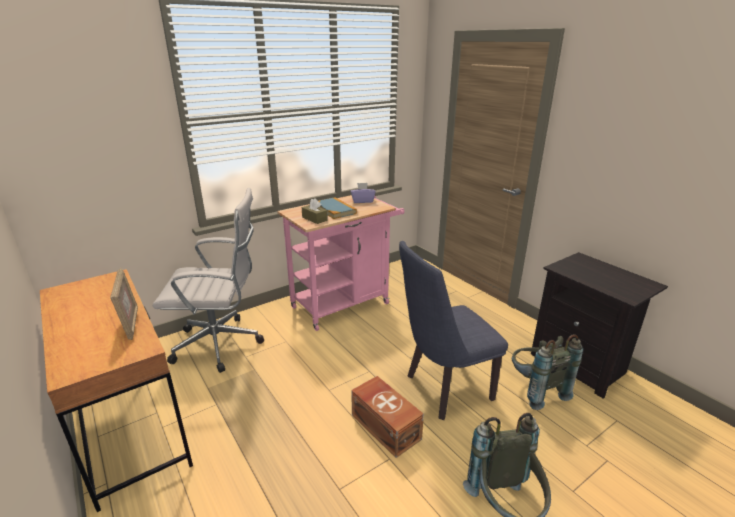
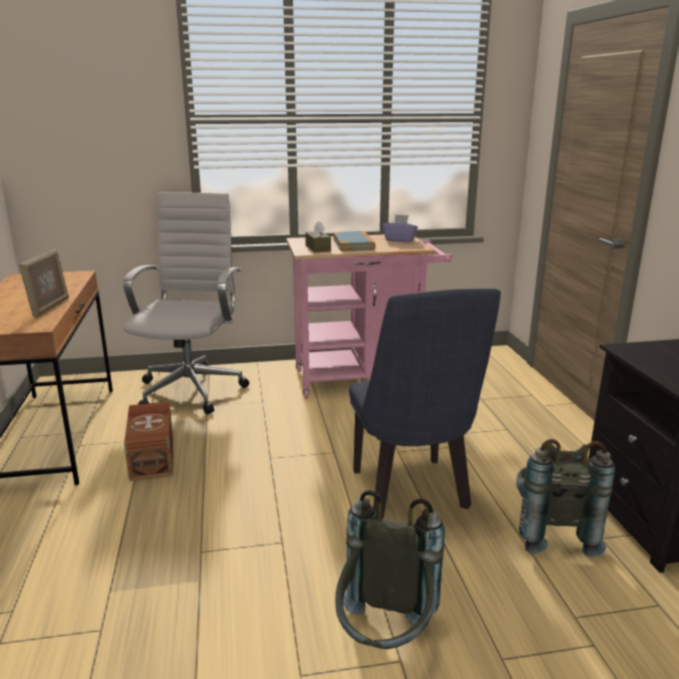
camera: 25 degrees right, 5 degrees down
(222, 344) = (193, 389): white office chair -> white office chair turned 105 degrees counterclockwise
(385, 425) = (306, 510): brown storage box -> brown storage box (153, 455)
(443, 390) = (412, 495): blue chair -> blue chair turned 105 degrees counterclockwise

